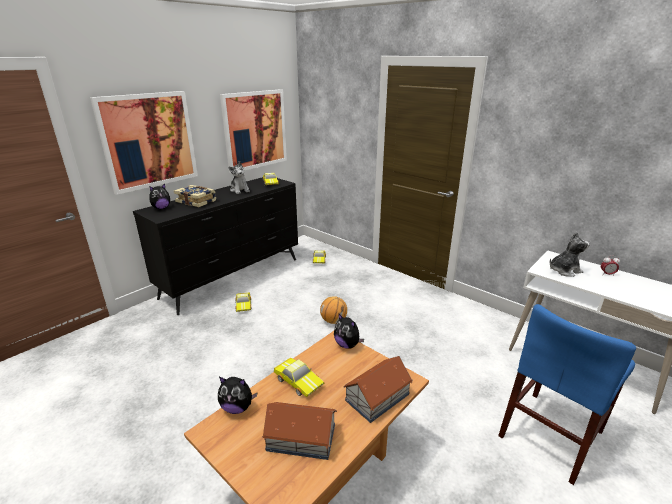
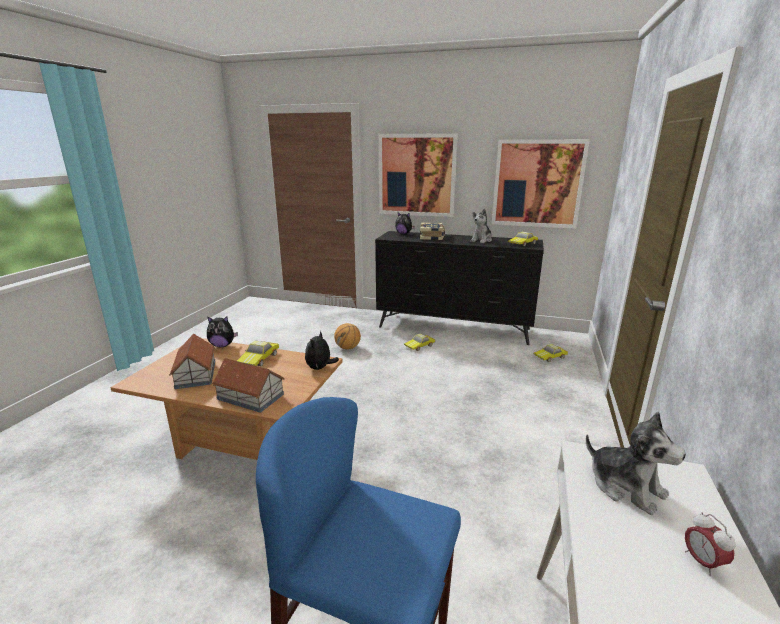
camera: 65 degrees right, 5 degrees down
(237, 407) = (222, 345): plush toy -> plush toy turned 75 degrees counterclockwise
(333, 321) = (445, 397): basketball -> basketball (348, 348)

